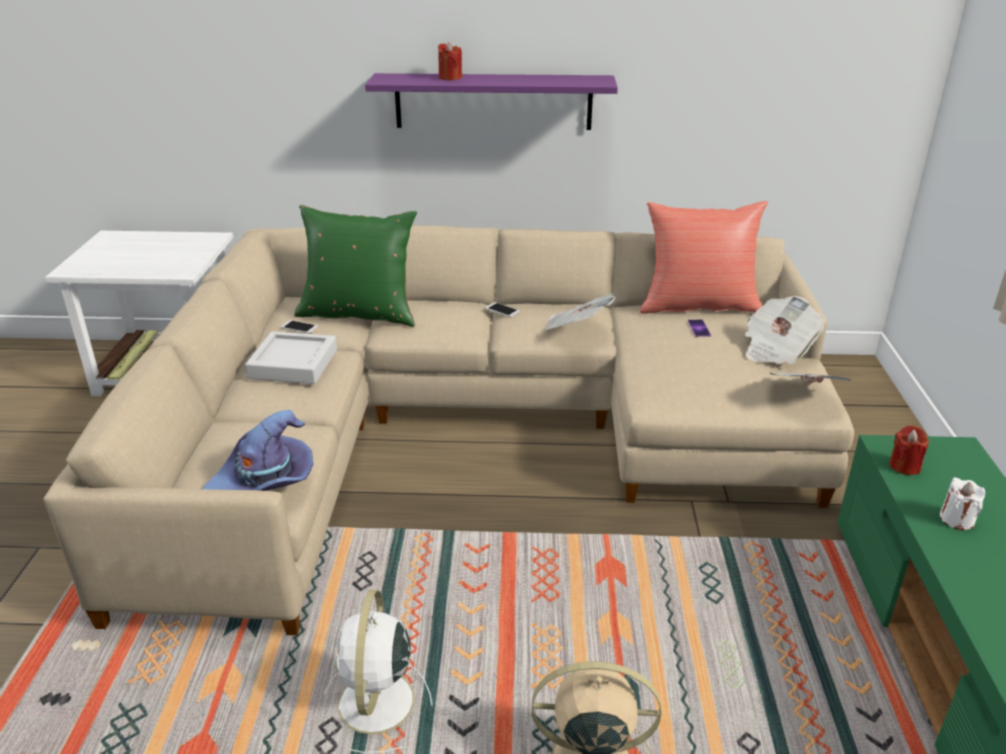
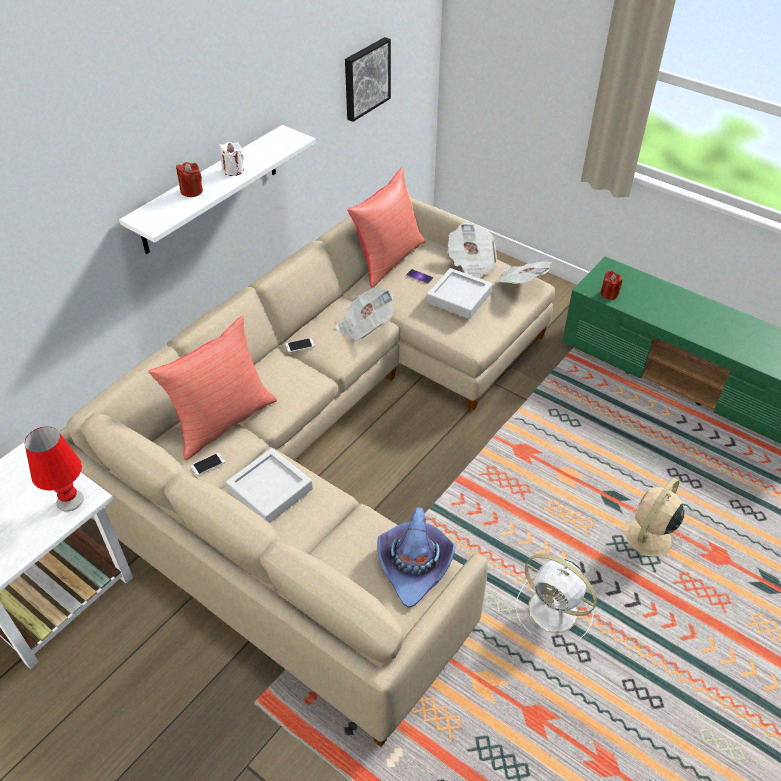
camera: 55 degrees left, 15 degrees up
(174, 267) = (70, 500): none -> red table lamp
(359, 314) = (222, 421): green pillow -> red pillow
(493, 101) = (210, 190): purple shelf -> white shelf
(705, 362) = (459, 297): none -> grey tray
(771, 80) = (365, 78): none -> picture
(956, 519) = (658, 307): white candle -> white candle (233, 170)

